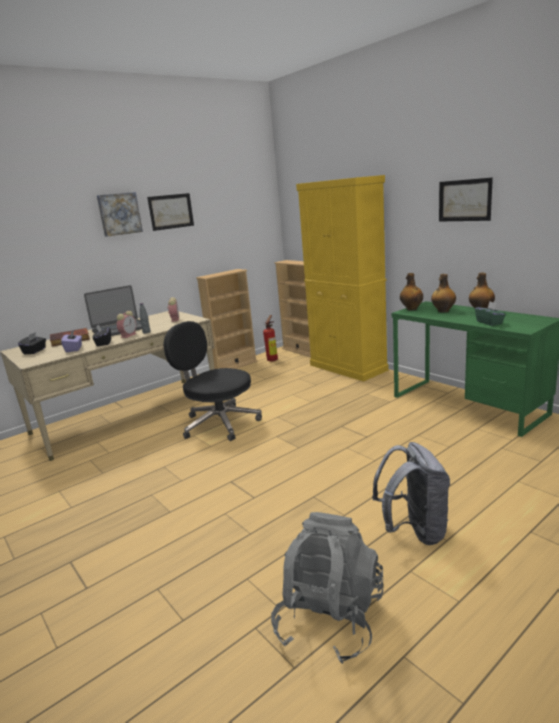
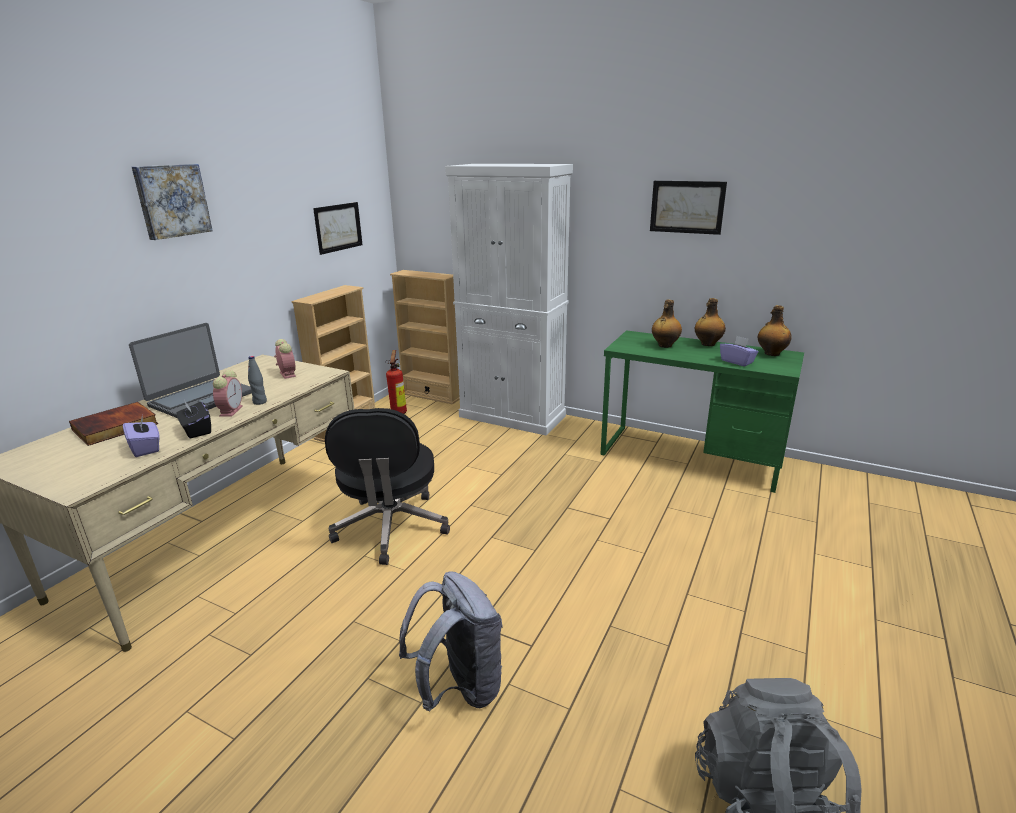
camera: 25 degrees left, 5 degrees up
(35, 351) = (59, 460): black tissue box -> none
(171, 211) = (251, 197): picture -> picture (338, 227)
(219, 423) = (391, 528): black office chair -> black office chair turned 105 degrees counterclockwise
(348, 367) = (512, 416): yellow cabinet -> white cabinet
(411, 309) = (623, 343): bottle -> bottle (771, 353)
(414, 531) = (763, 649): grey backpack -> grey backpack (459, 688)
(489, 322) = (737, 361): green tissue box -> purple tissue box

